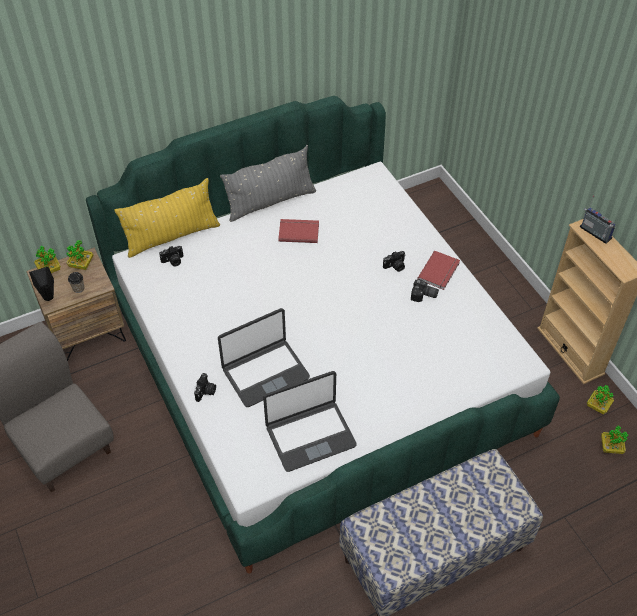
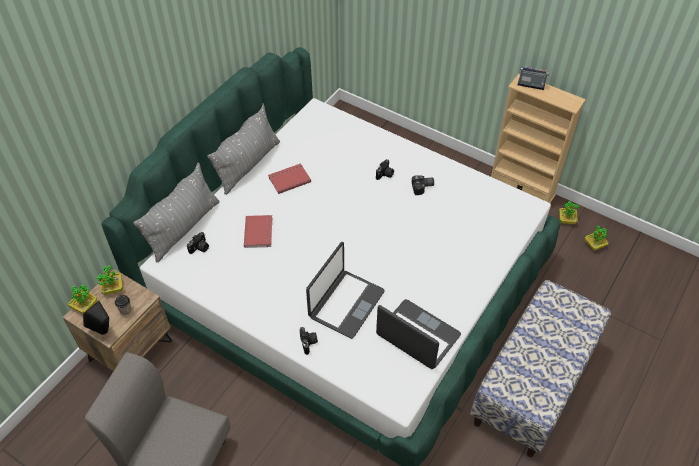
camera: 30 degrees left, 0 degrees up
(172, 236) = (183, 228): yellow pillow -> grey pillow
(310, 435) = (417, 336): laptop -> laptop turned 90 degrees counterclockwise
(440, 271) = (421, 164): red book -> red book (259, 232)

